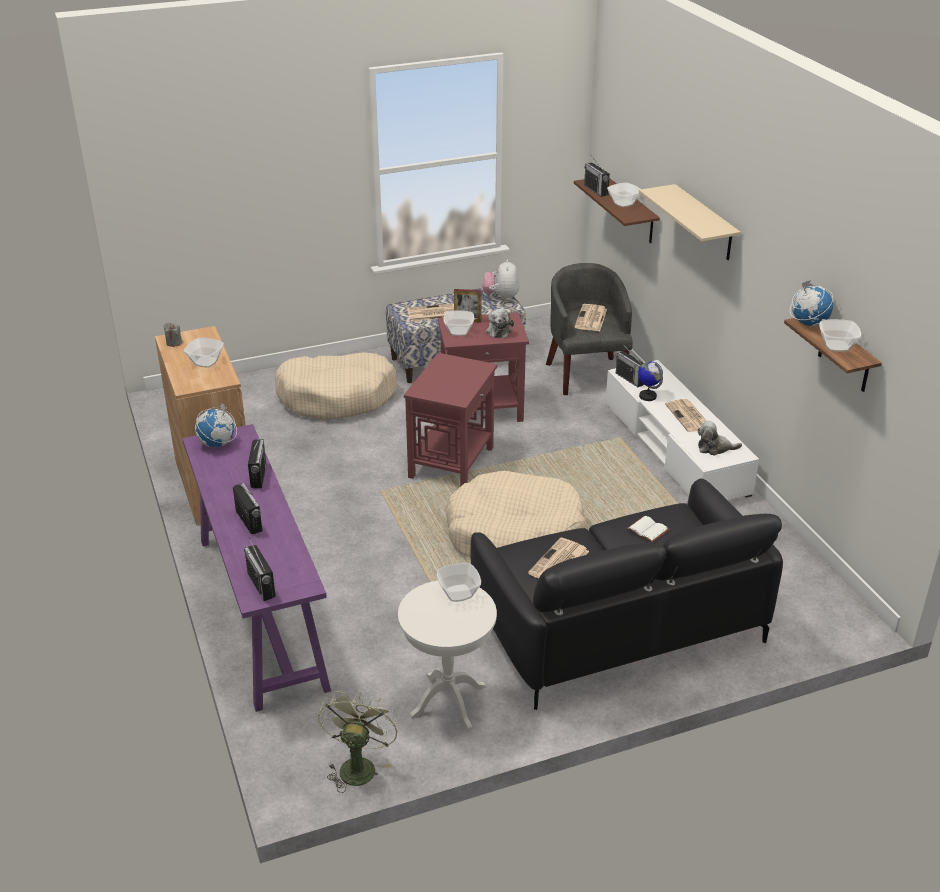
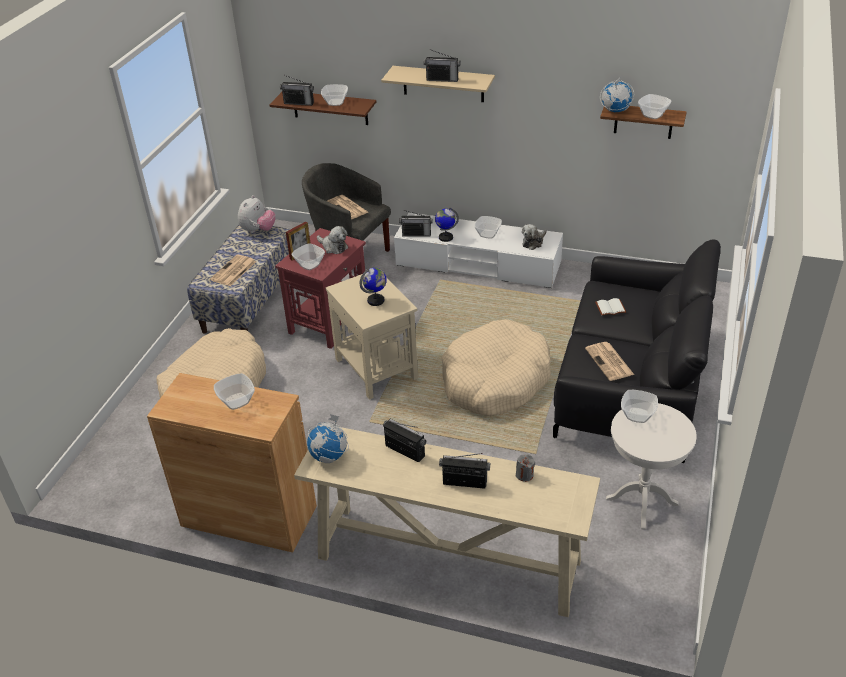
camera: 50 degrees left, 5 degrees up
(174, 343) = (176, 408): grey candle -> grey candle (524, 475)
(260, 609) = (446, 559): purple console table -> beige console table
(261, 585) = (560, 510): radio -> radio (442, 79)
(358, 765) = (672, 582): green fan -> none
(450, 383) = (376, 300): none -> globe
(452, 462) = (376, 368): red side table -> beige side table
(501, 297) = (258, 230): plush toy -> plush toy turned 105 degrees counterclockwise
(689, 416) = (488, 234): newspaper -> bowl

